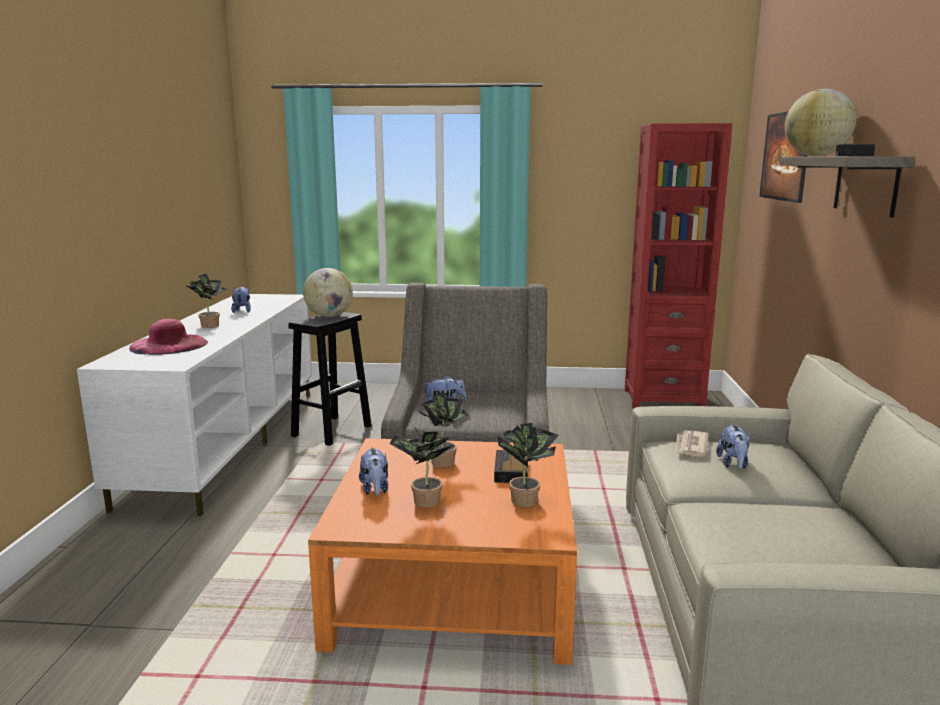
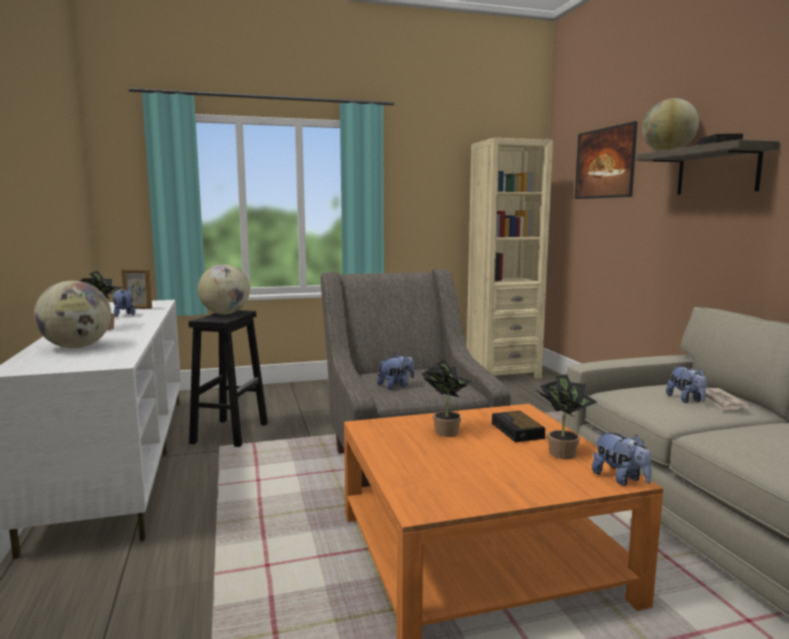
camera: 20 degrees left, 5 degrees down
(169, 345) = (77, 347): pink hat -> globe
(263, 303) = (137, 308): none -> picture frame
(375, 489) = (412, 466): plush toy -> plush toy (620, 479)
(422, 501) = (473, 469): potted plant -> none
(663, 399) = (502, 373): red bookcase -> beige bookcase
(690, 446) = (637, 391): newspaper -> newspaper (720, 401)

